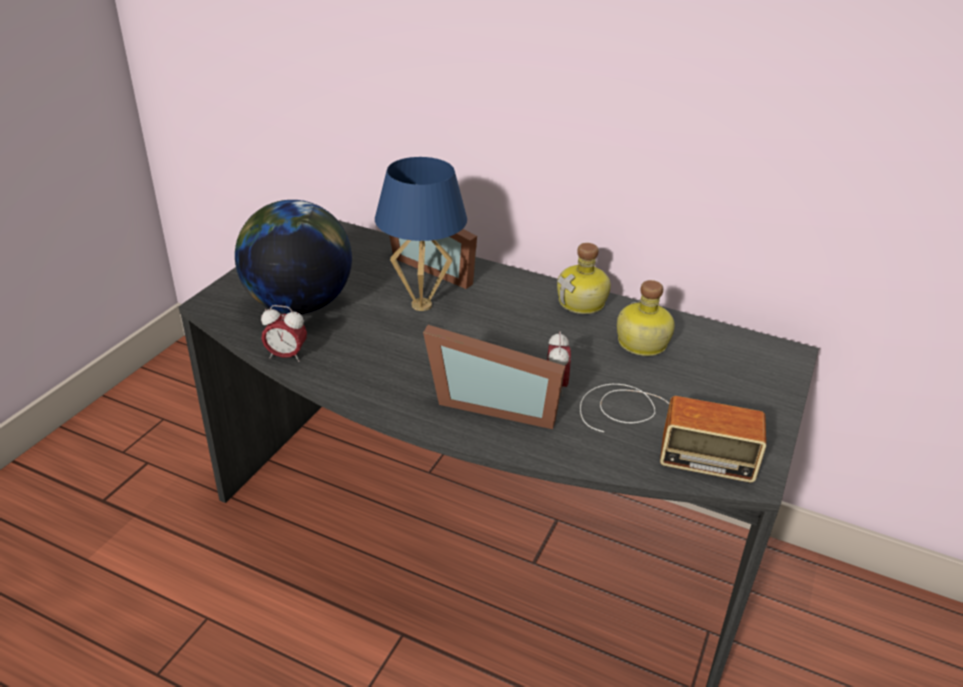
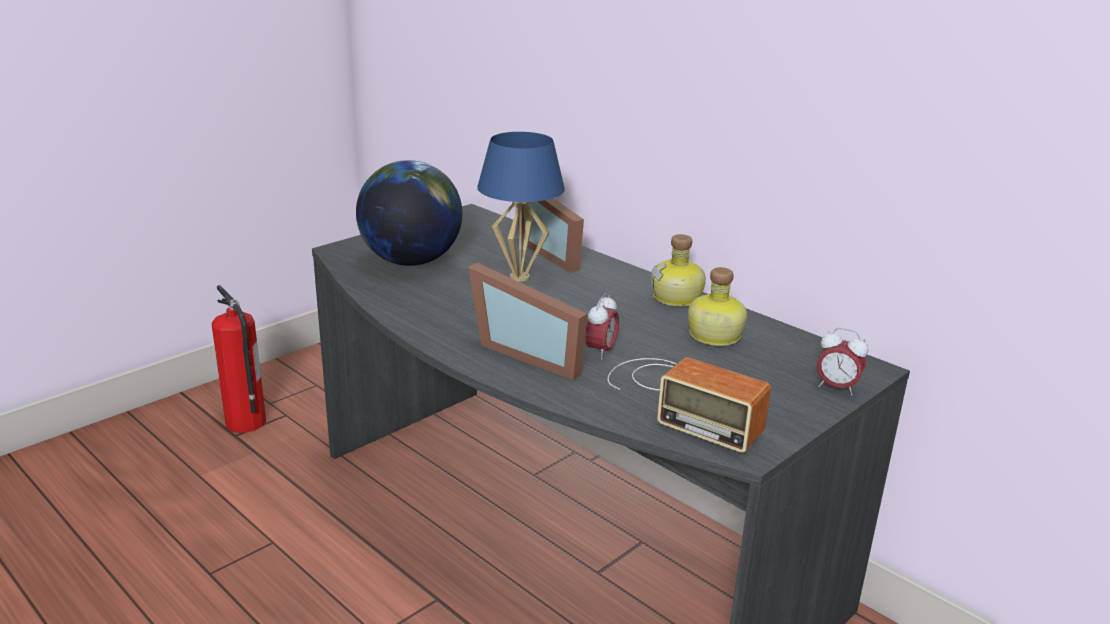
camera: 20 degrees right, 10 degrees down
(108, 481) = (246, 422): none -> fire extinguisher
(286, 356) = (374, 292): alarm clock -> alarm clock (836, 388)

